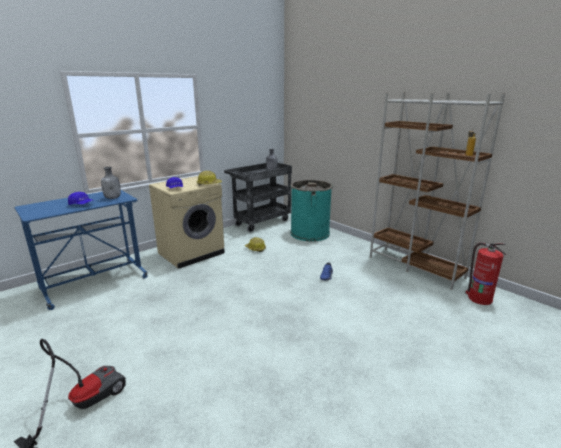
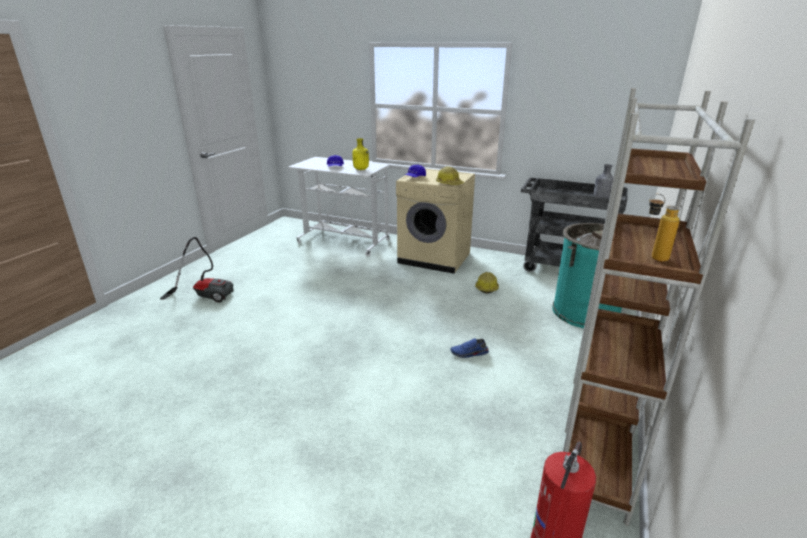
camera: 65 degrees right, 5 degrees up
(94, 283) = (344, 241): blue desk -> white desk
(113, 198) = (361, 169): grey bottle -> yellow bottle

